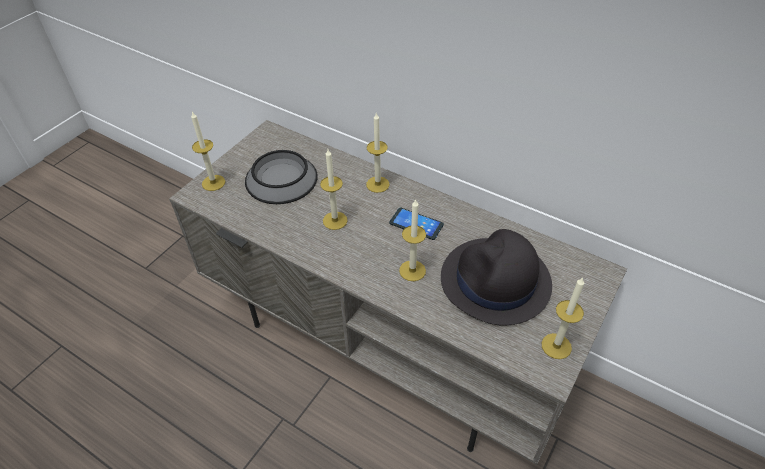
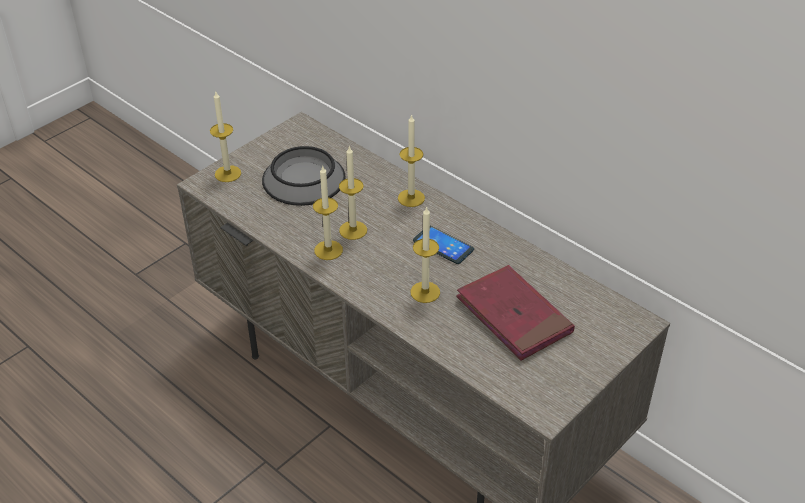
camera: 10 degrees right, 5 degrees down
(495, 282) = (514, 316): black hat -> red book
(556, 346) = (560, 387): candle -> candle (328, 250)

